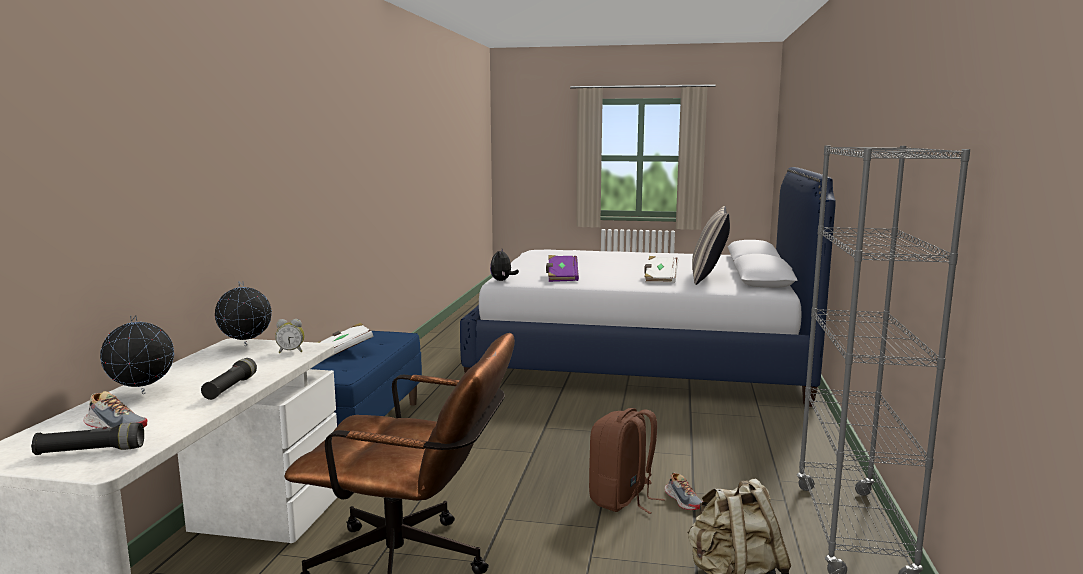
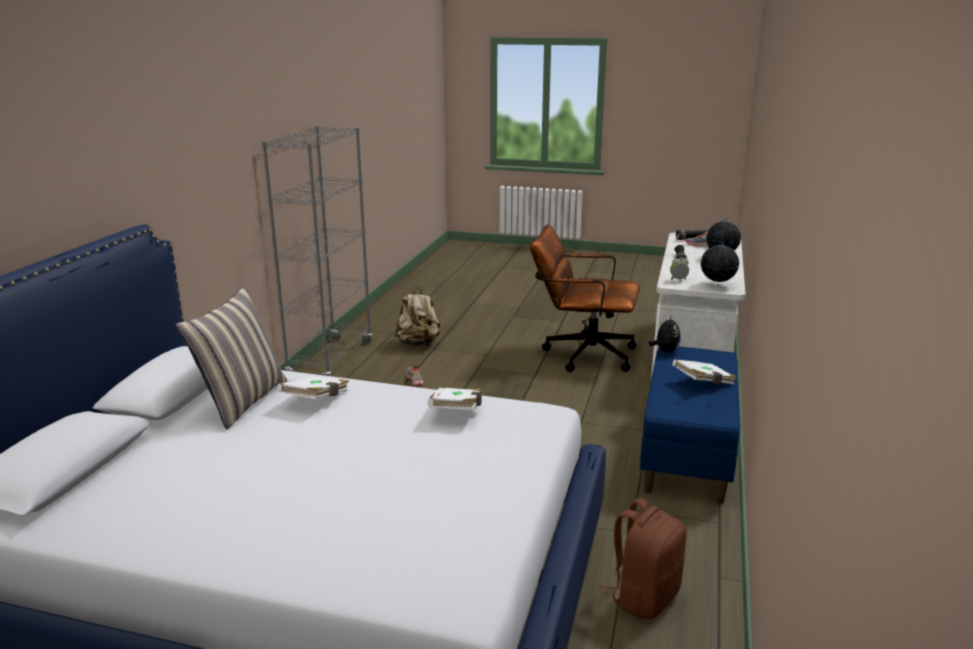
camera: 175 degrees left, 10 degrees up
(502, 280) = (547, 408): plush toy -> plush toy (665, 351)
(561, 277) = (457, 411): purple book -> white book
(622, 499) = (455, 381): brown backpack -> brown backpack (644, 596)

